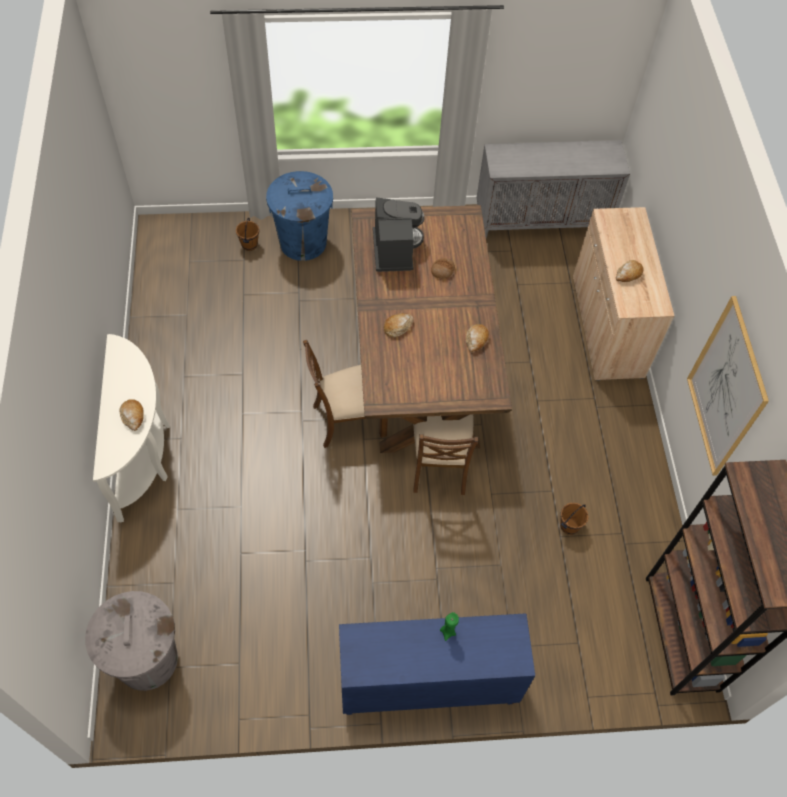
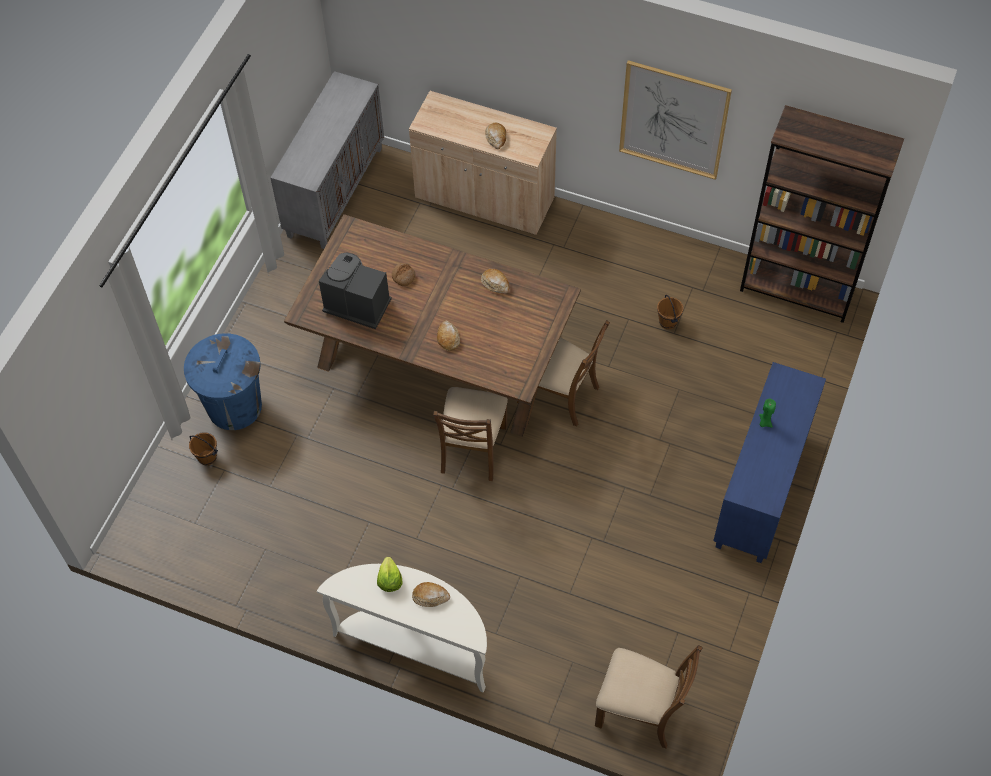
camera: 60 degrees left, 0 degrees up
(137, 380) = (389, 580): none -> lettuce
(146, 660) = (640, 710): grey trash can -> brown chair

